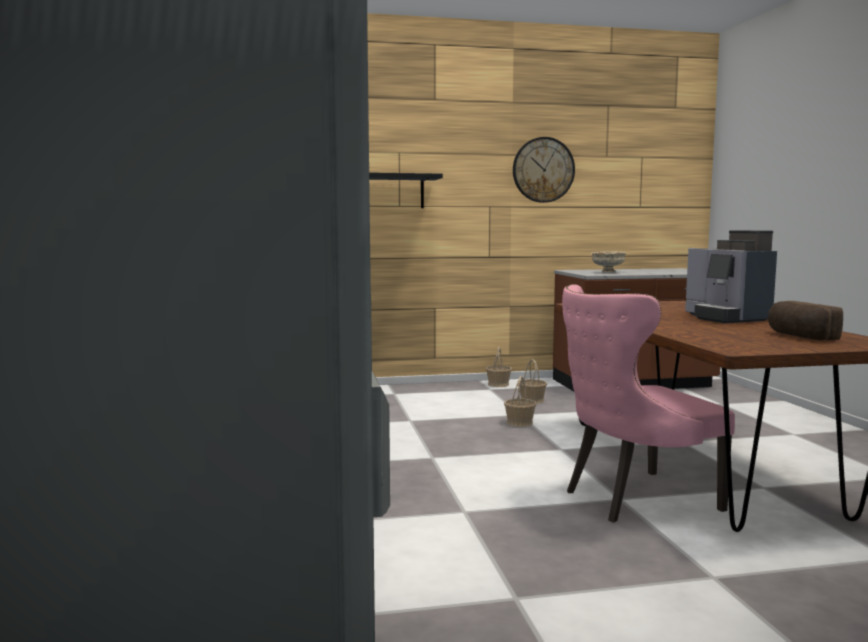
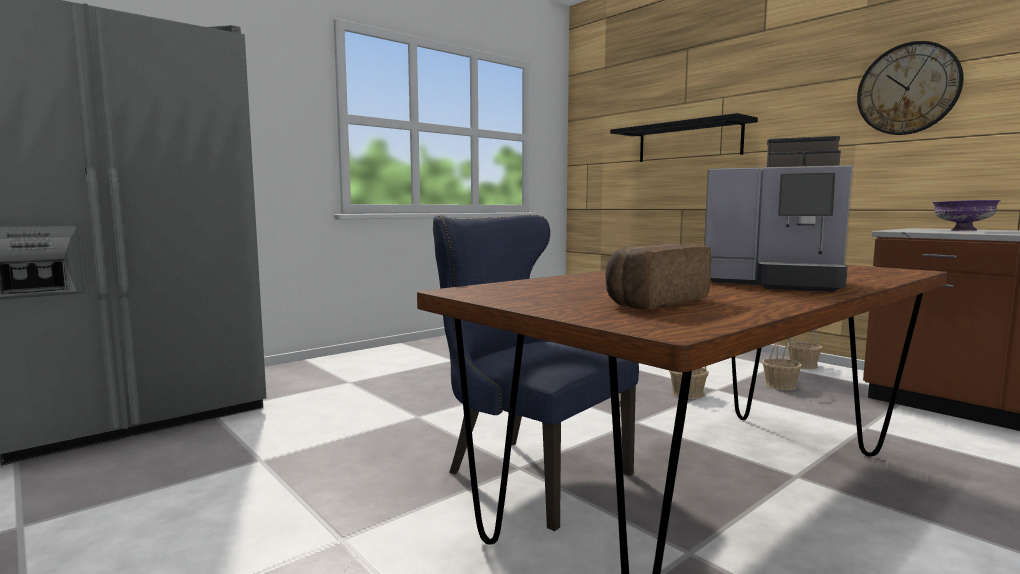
camera: 60 degrees right, 0 degrees up
(608, 272) = (962, 231): beige bowl -> purple bowl
(634, 498) = (529, 474): pink chair -> blue chair
(725, 318) = (775, 283): coffee machine -> coffee machine turned 105 degrees counterclockwise

